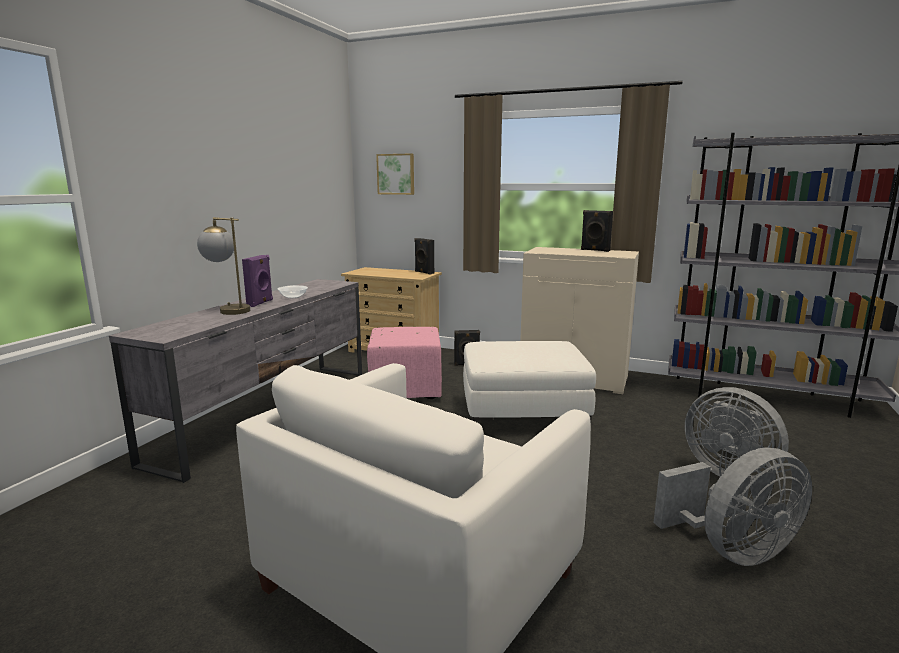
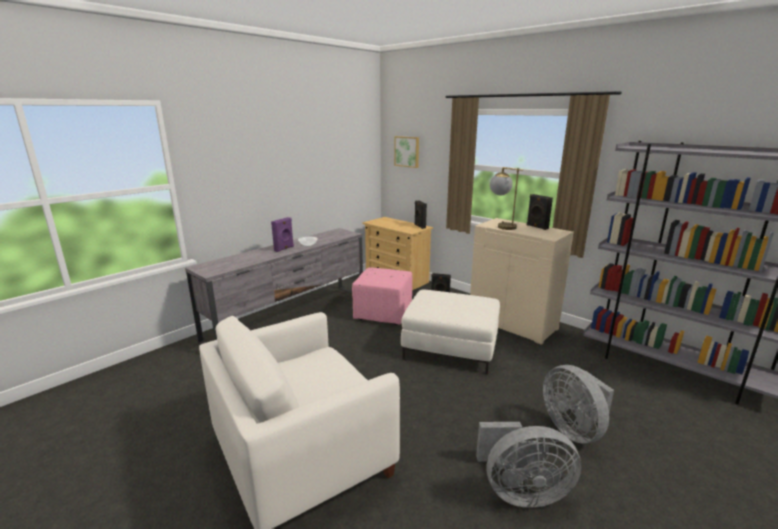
camera: 20 degrees right, 5 degrees up
(228, 310) = (261, 253): table lamp -> table lamp (501, 226)

